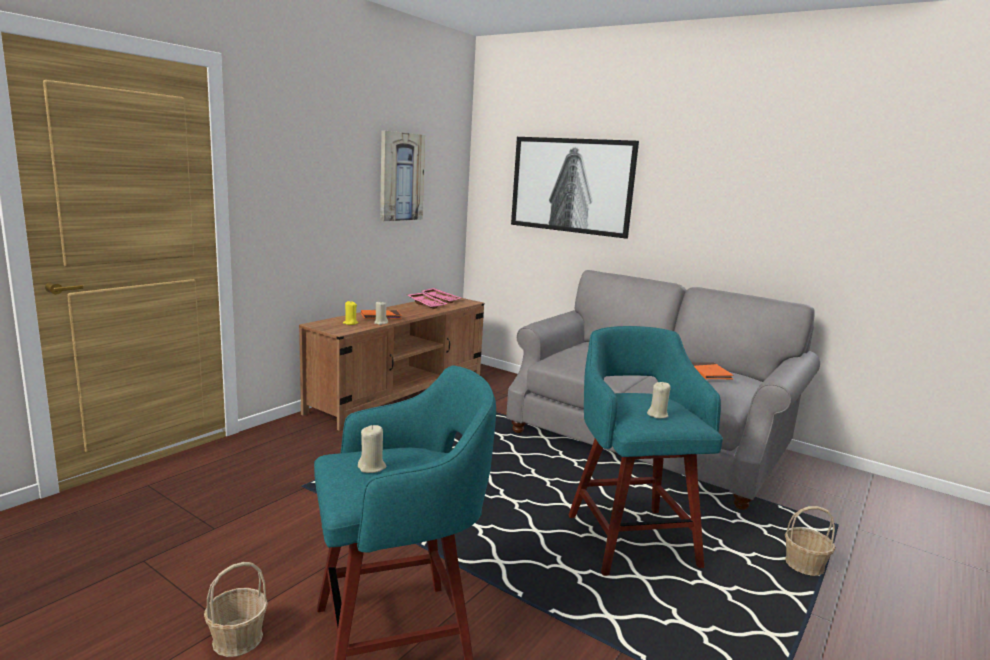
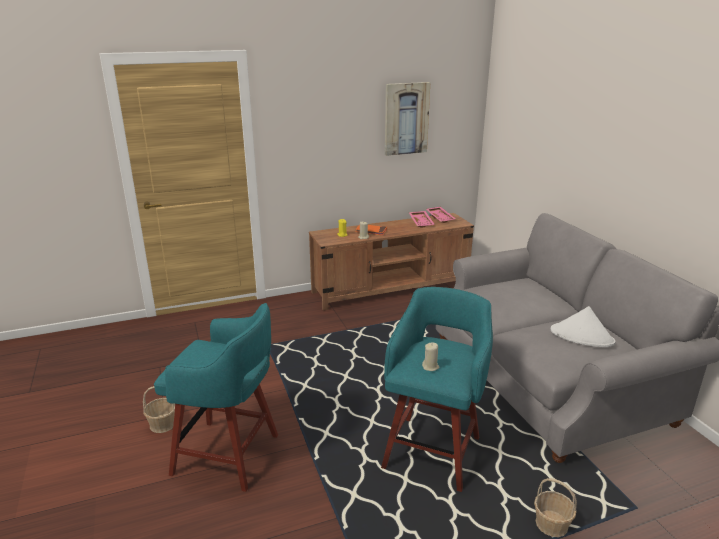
camera: 35 degrees right, 10 degrees up
(372, 467) = (202, 355): beige candle -> none
(572, 185) = (550, 131): picture -> none
(709, 373) = (582, 336): orange book -> white hat

